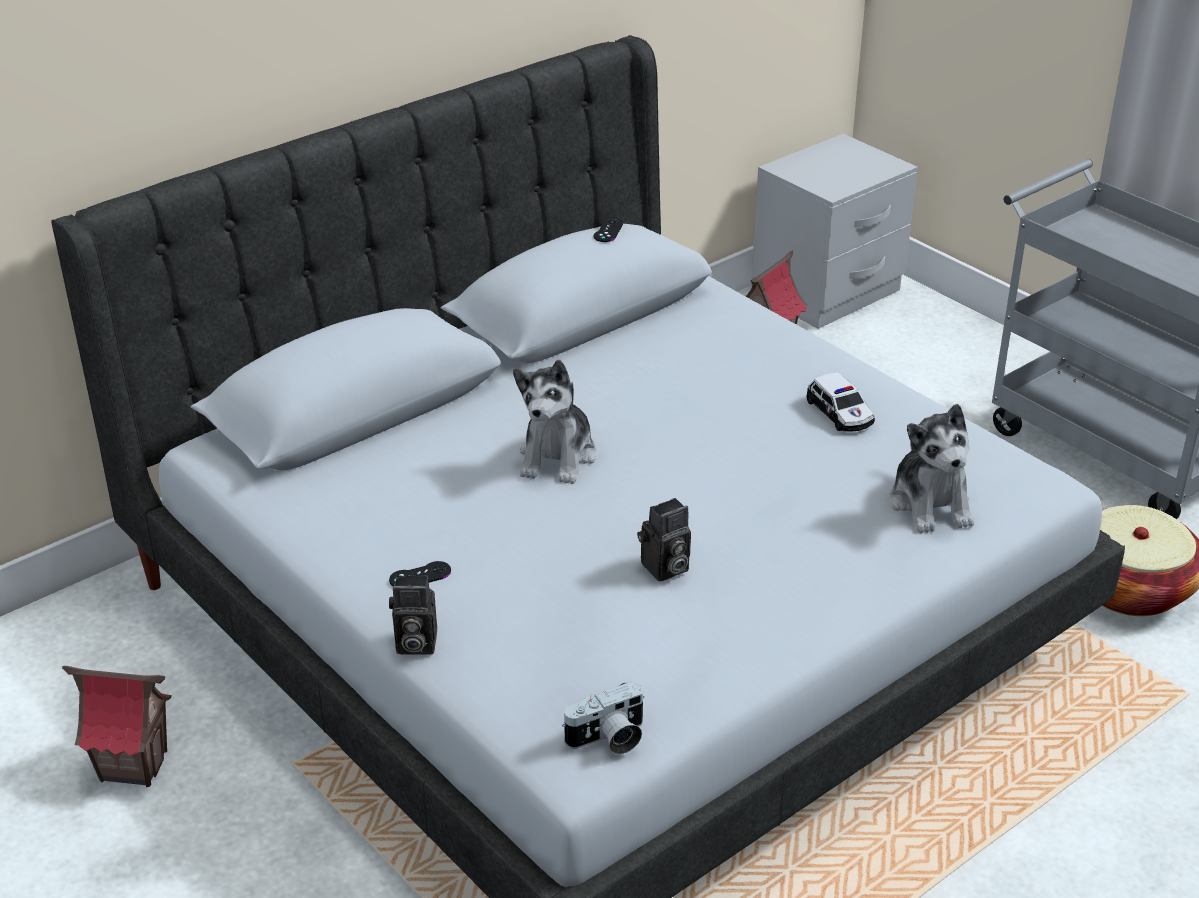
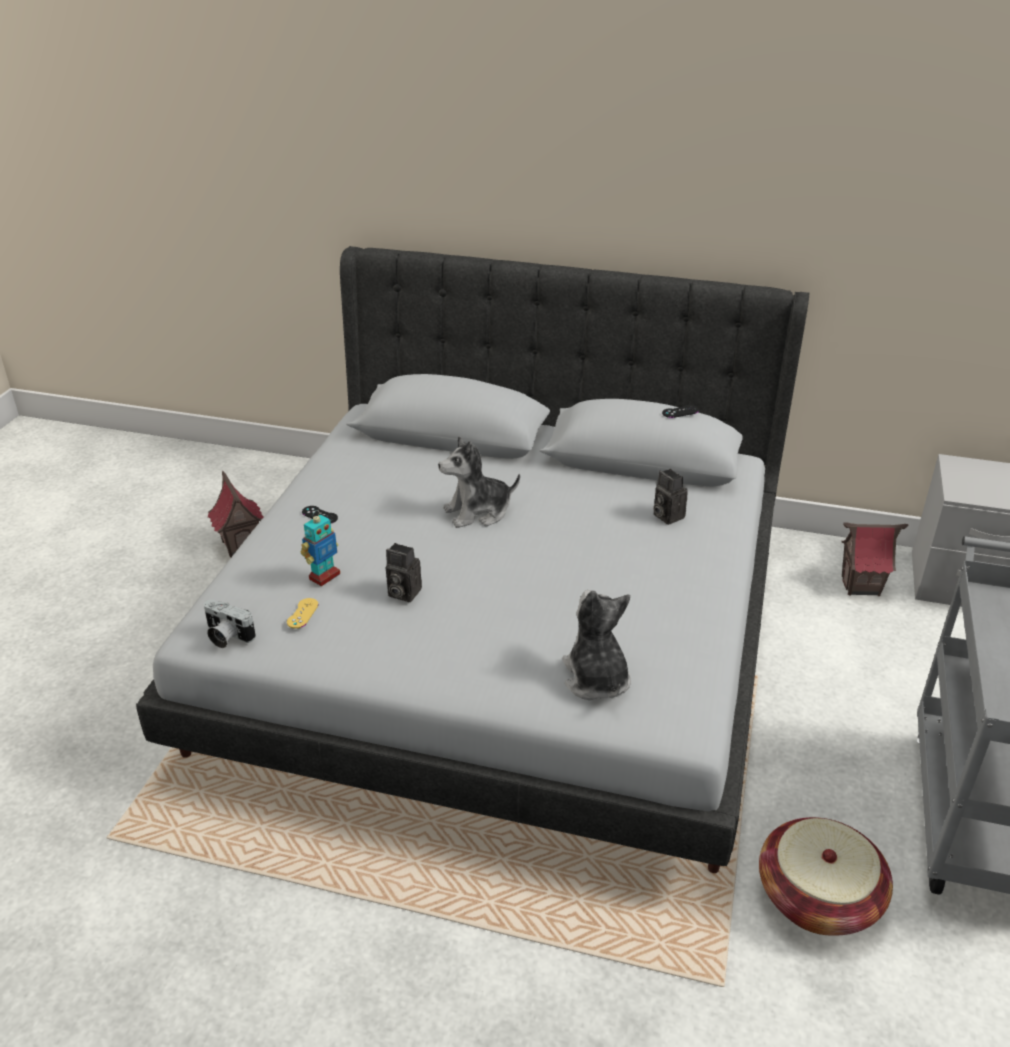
camera: 55 degrees right, 0 degrees up
(413, 644) = (259, 538): camera -> camera (666, 515)
(570, 615) = (324, 576): none -> toy robot
(631, 658) = (302, 613): none -> yellow game controller
(840, 413) = (657, 599): toy car -> none
(930, 504) = (596, 679): plush toy -> plush toy turned 120 degrees clockwise

